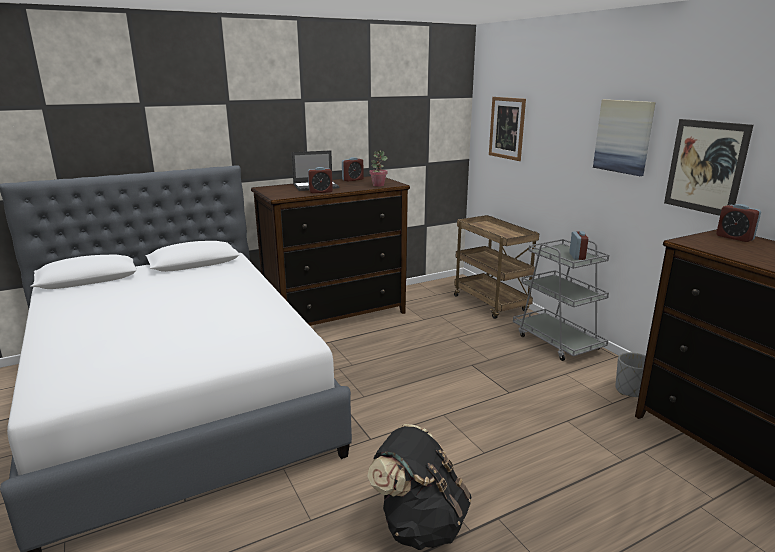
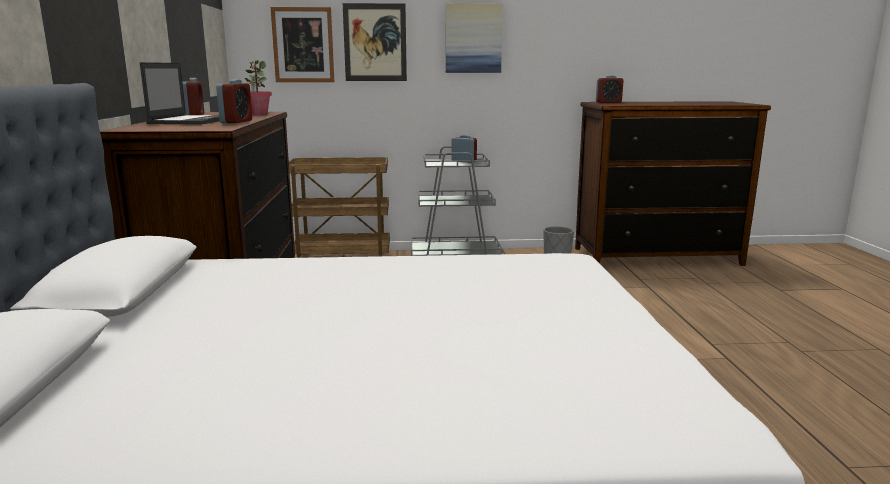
camera: 65 degrees left, 5 degrees down
(419, 524) = (716, 377): black backpack -> none
(705, 167) = (556, 55): picture -> picture (375, 42)

